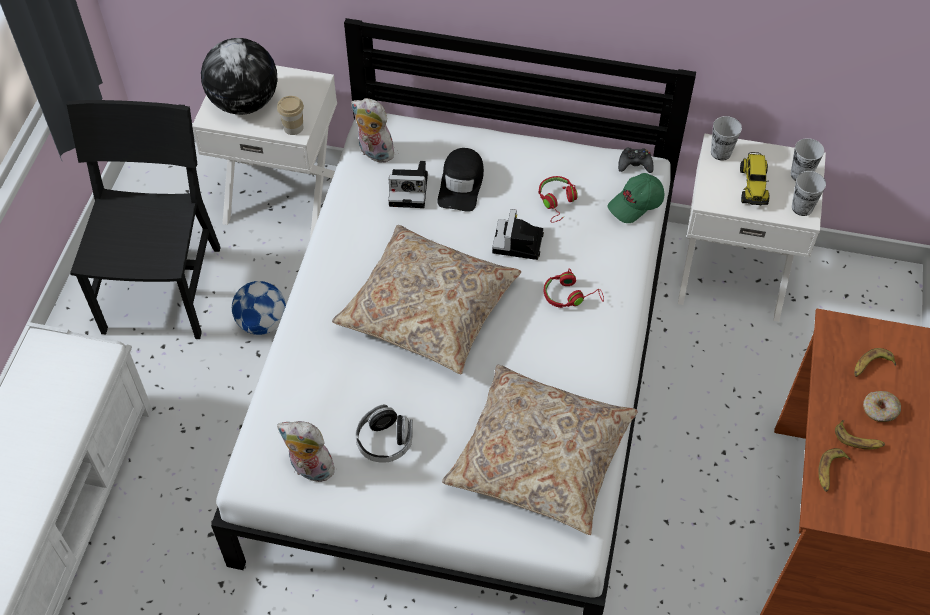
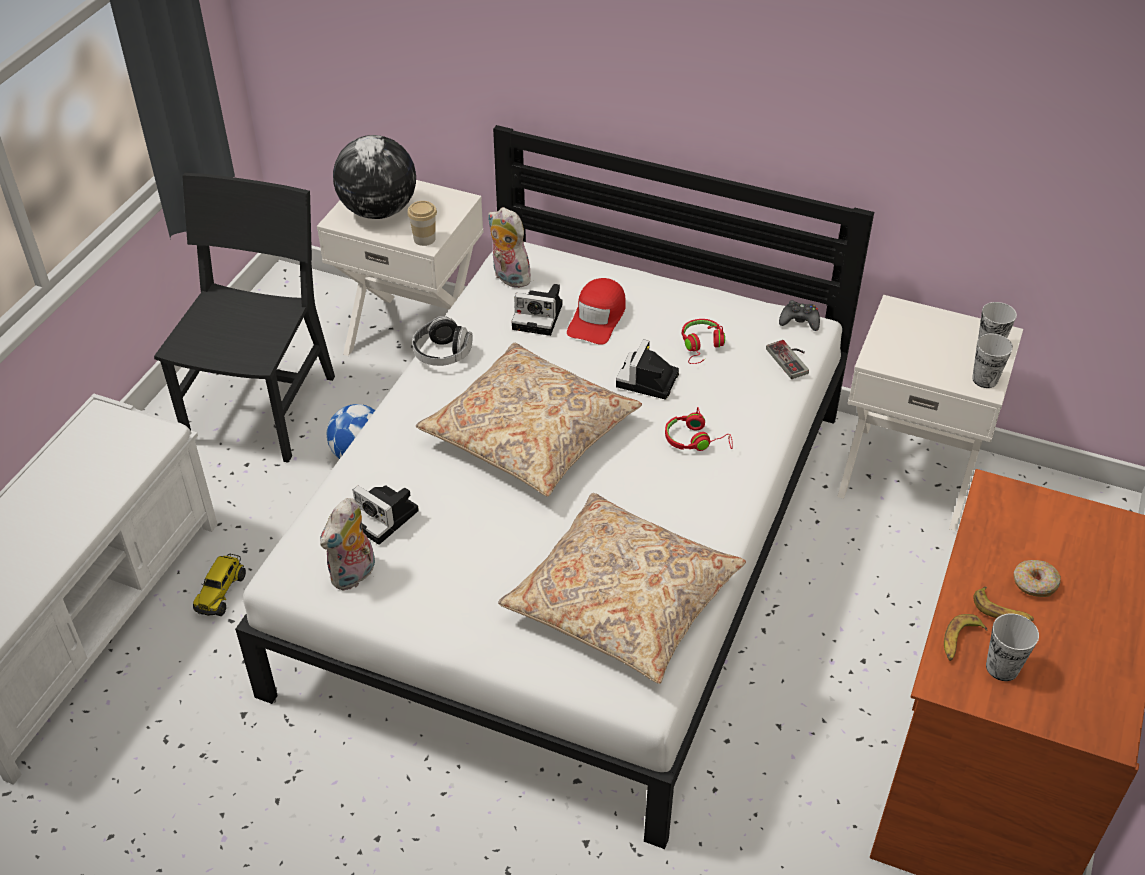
camera: 10 degrees right, 10 degrees down
(309, 469) = (354, 575): plush toy -> plush toy turned 90 degrees counterclockwise
(322, 410) = (385, 517): none -> camera
(385, 442) = (447, 559): headphones -> headphones (442, 354)
(461, 184) = (597, 318): black cap -> red cap
(636, 204) = (792, 359): green cap -> game controller
(721, 152) = (898, 315): cup -> cup (1002, 667)
(753, 186) = (930, 351): toy truck -> toy truck (221, 592)
(871, 366) = (1032, 536): banana -> none

